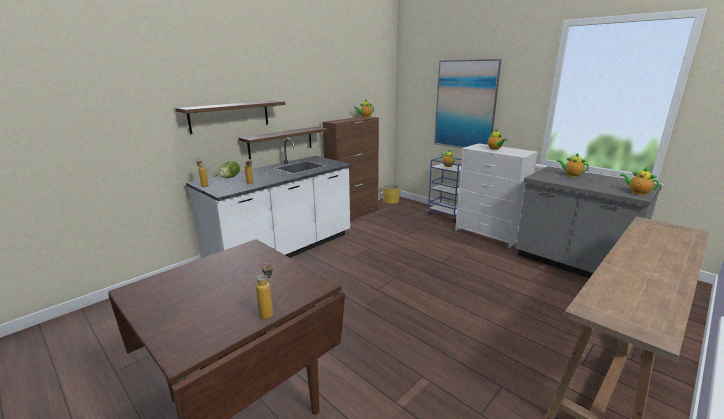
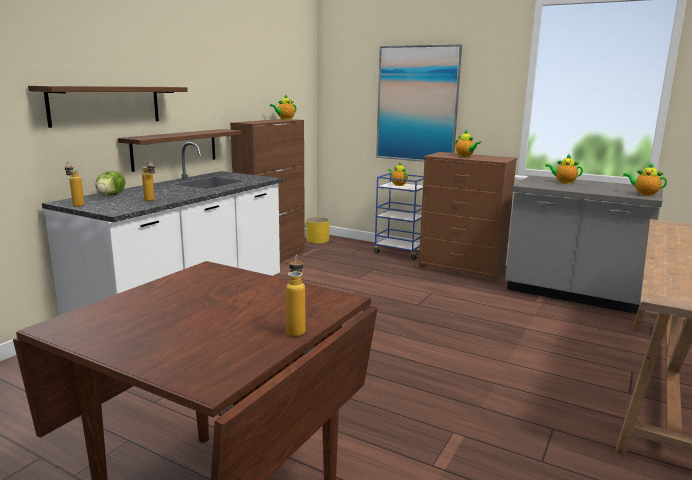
camera: 15 degrees left, 5 degrees down
(489, 234) = (462, 269): white dresser -> brown dresser

